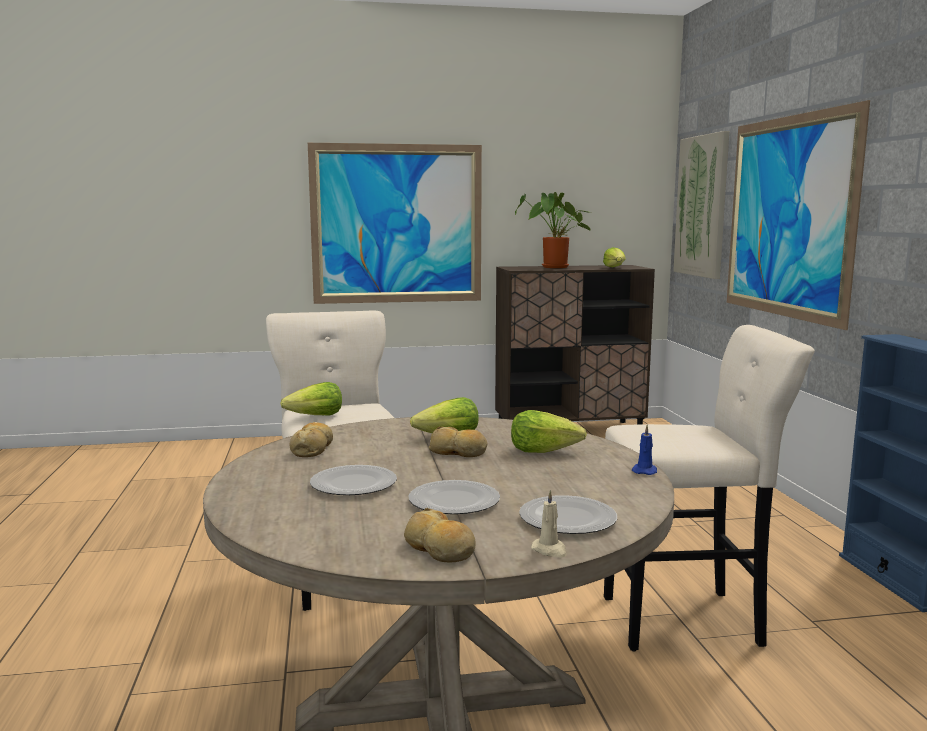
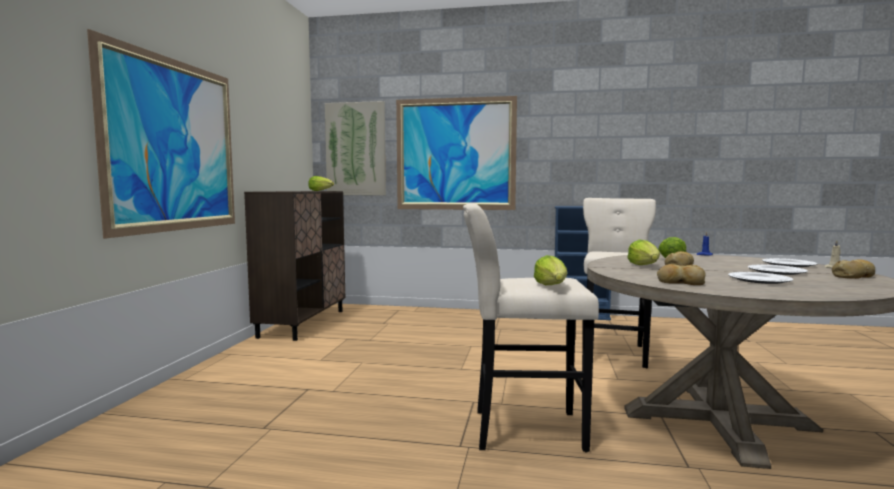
camera: 70 degrees left, 5 degrees down
(554, 267) = (290, 191): potted plant -> none

